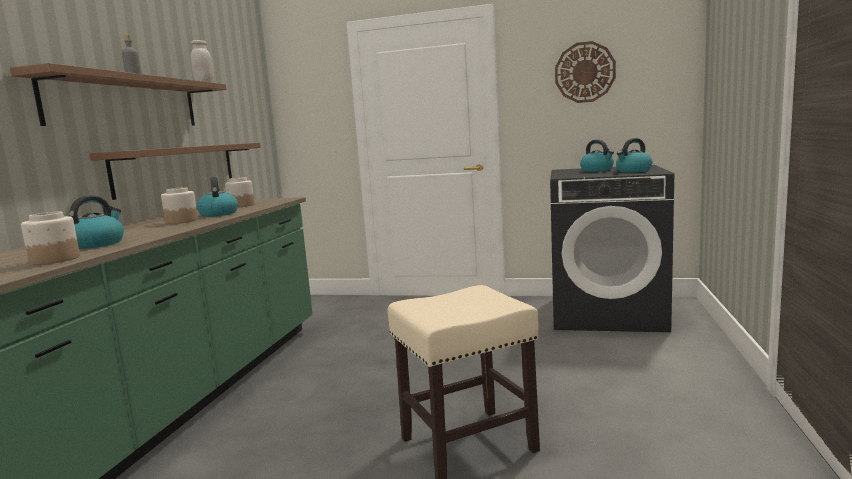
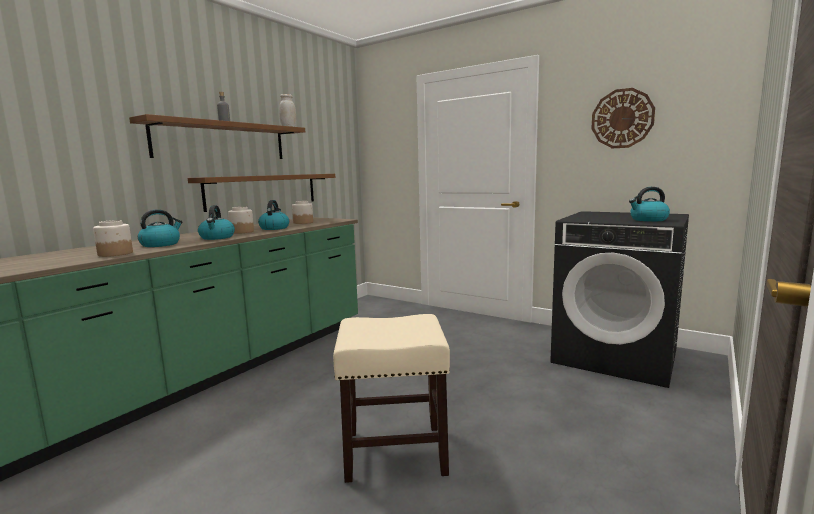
camera: 20 degrees right, 0 degrees up
(597, 170) = (618, 215): kettle -> kettle (217, 237)

